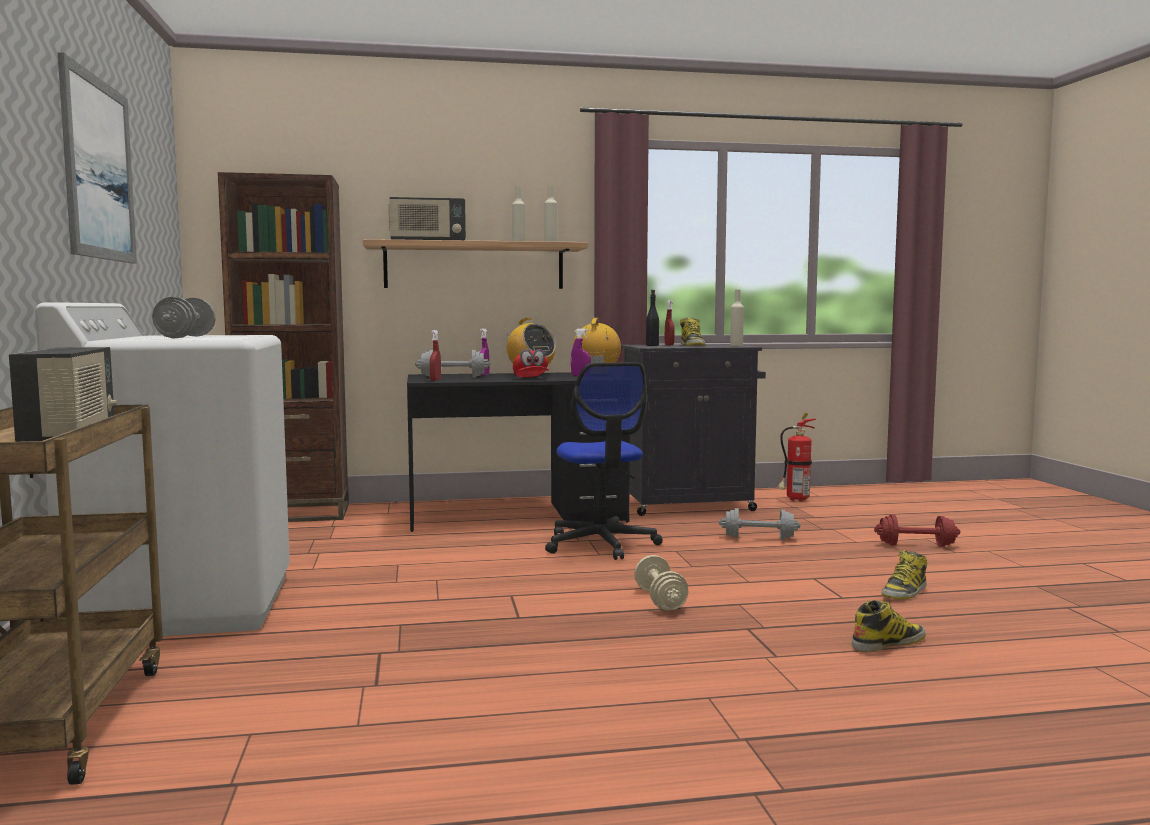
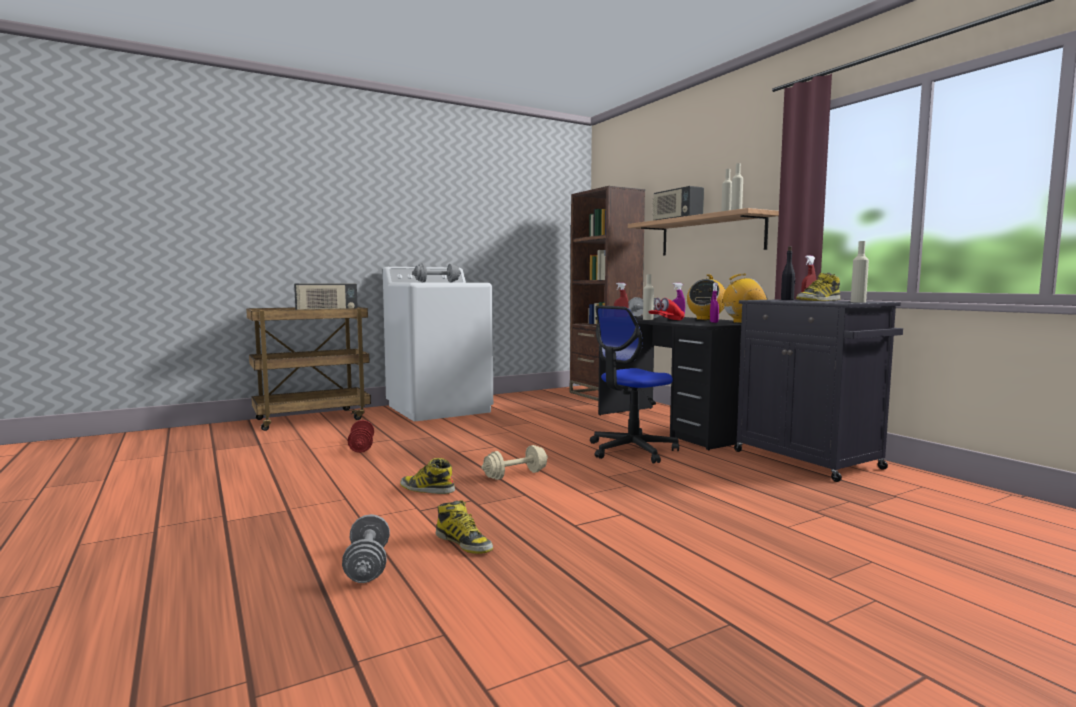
camera: 70 degrees right, 0 degrees up
(98, 169) = (470, 205): picture -> none
(500, 379) = (648, 319): none -> beige bottle
(758, 538) = (729, 489): grey dumbbell -> grey dumbbell (367, 565)
(795, 500) = (931, 495): fire extinguisher -> none
(904, 592) = (618, 549): boot -> boot (426, 489)
(916, 545) = (823, 556): red dumbbell -> red dumbbell (361, 447)

